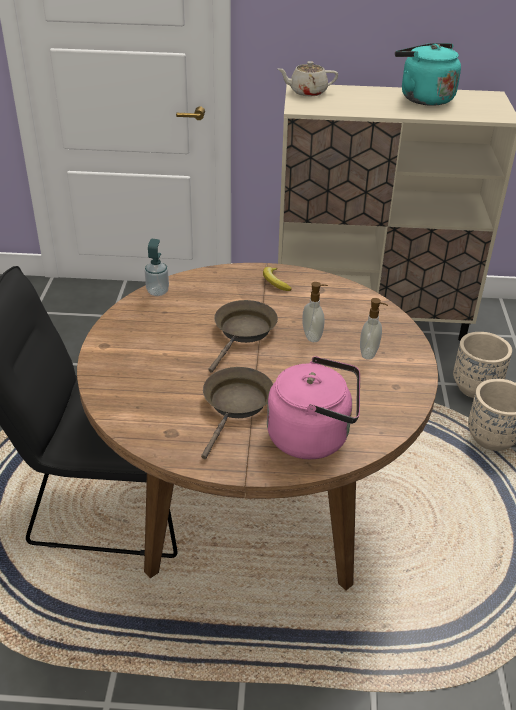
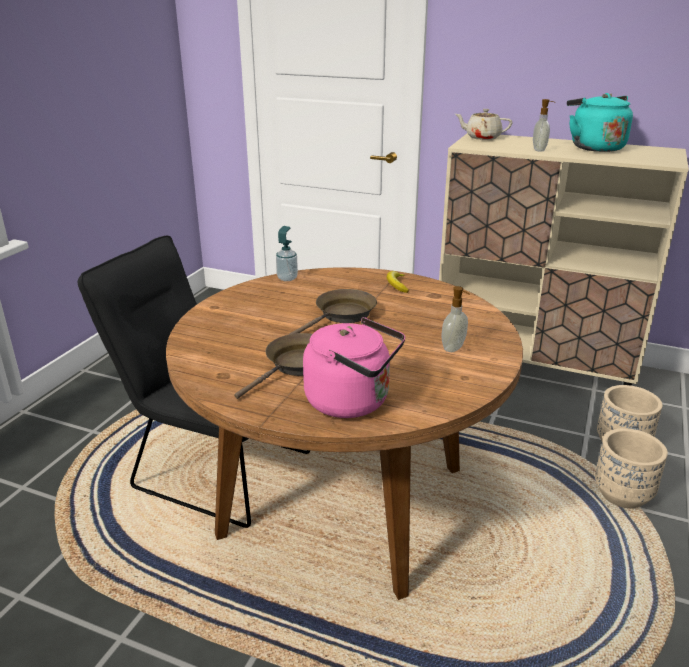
camera: 20 degrees right, 10 degrees down
(313, 336) = (406, 327): soap dispenser -> soap dispenser (540, 150)

